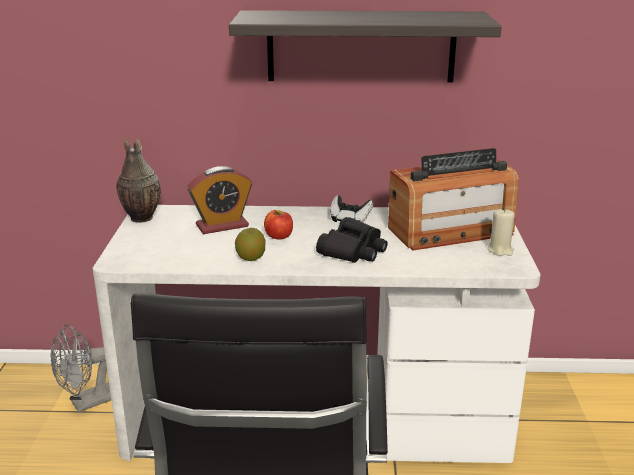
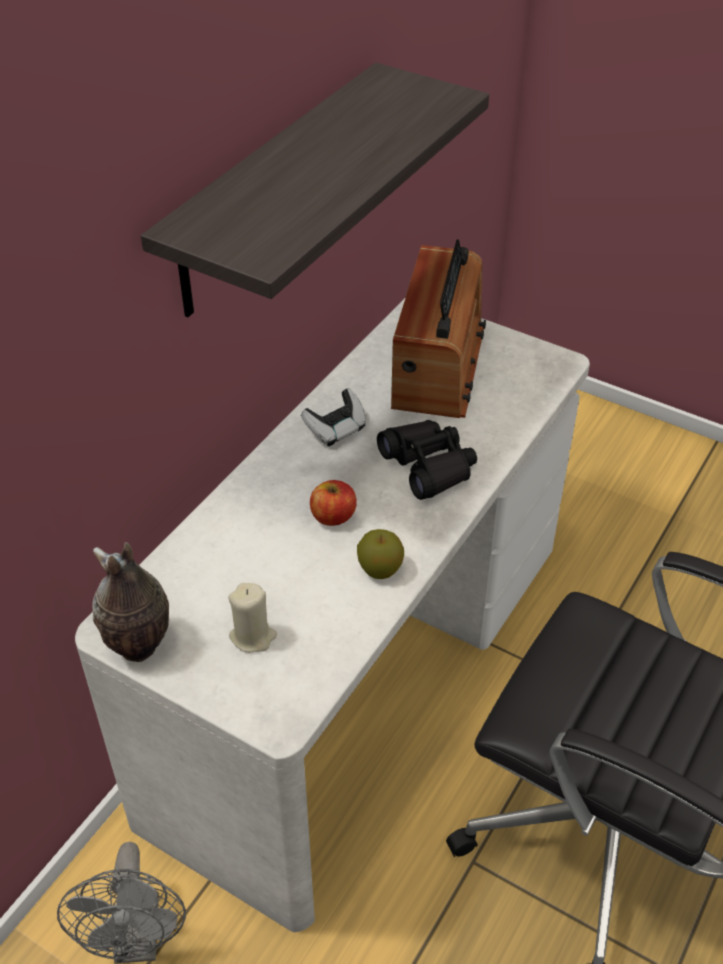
camera: 60 degrees left, 20 degrees up
(222, 225) = (248, 561): alarm clock -> none
(500, 250) = (514, 353): beige candle -> beige candle (253, 636)

